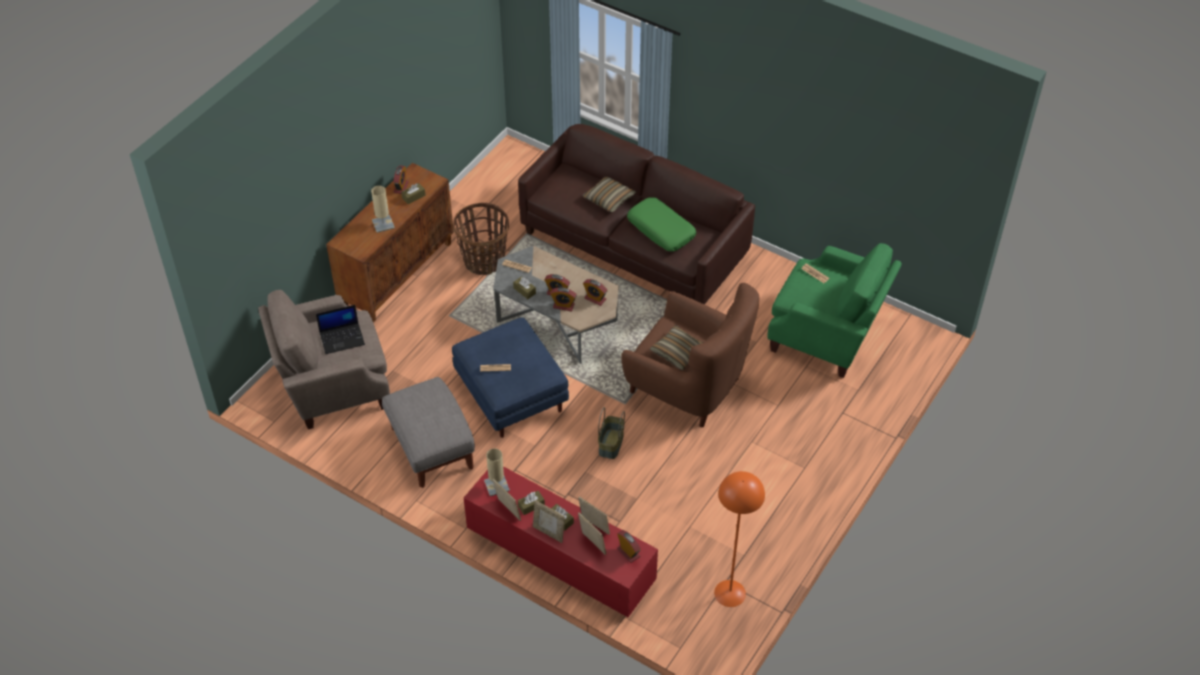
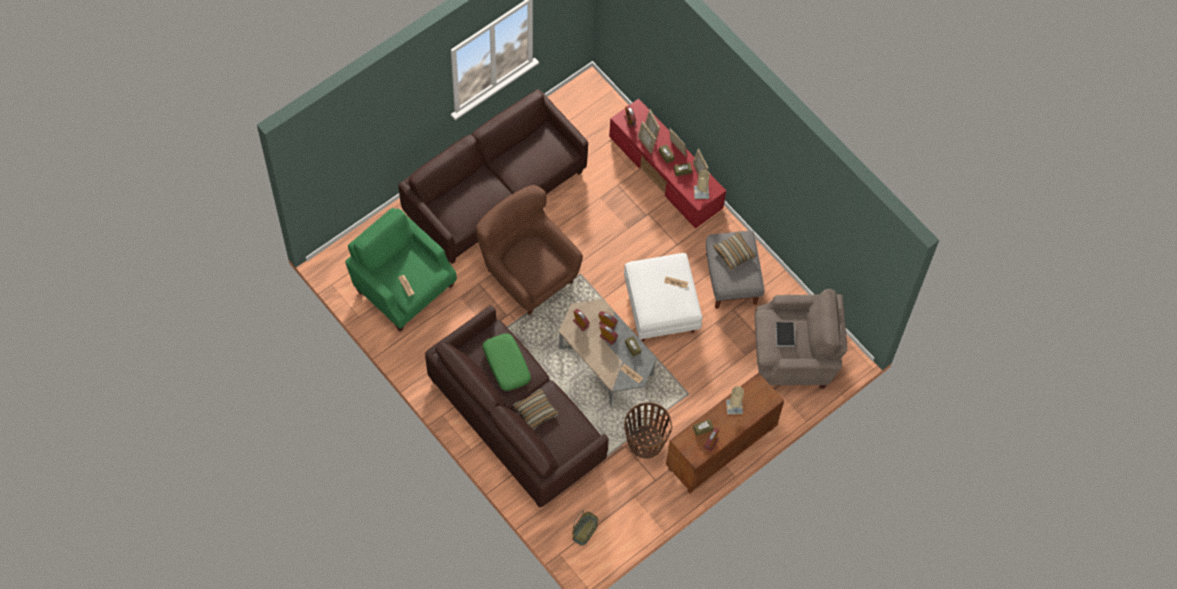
camera: 165 degrees left, 15 degrees up
(342, 338) = (784, 334): laptop -> book
(510, 393) = (661, 307): blue ottoman -> white ottoman
(611, 444) = (602, 243): basket -> basket (584, 531)
(678, 352) = (537, 256): pillow -> pillow (733, 253)
(730, 593) = (565, 115): orange floor lamp -> none
(774, 467) = (495, 192): none -> brown sofa

